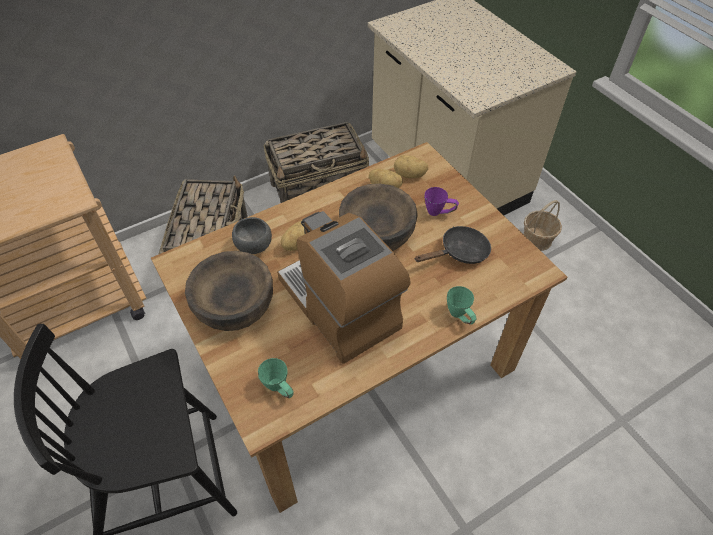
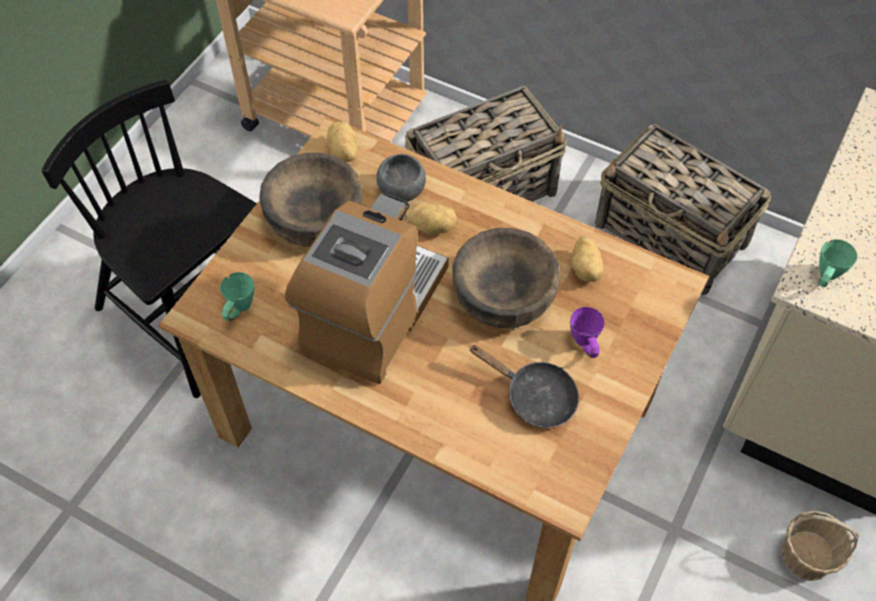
camera: 60 degrees right, 5 degrees up
(409, 175) = (628, 284): potato -> potato (342, 152)
(460, 317) = (433, 437): green mug -> green mug (825, 279)

